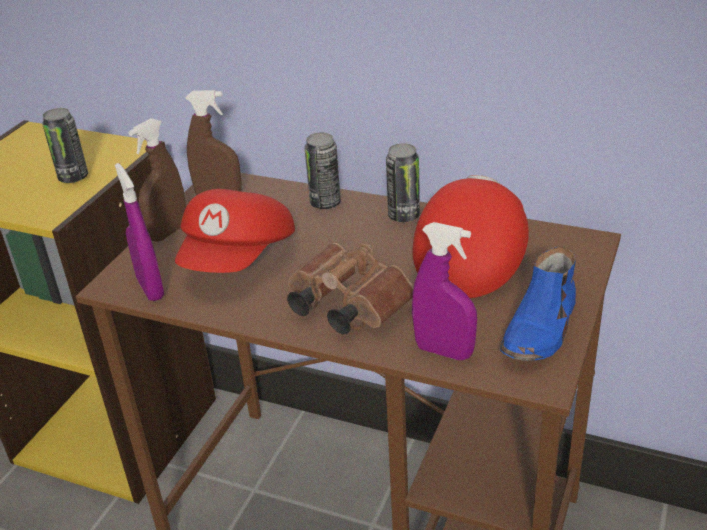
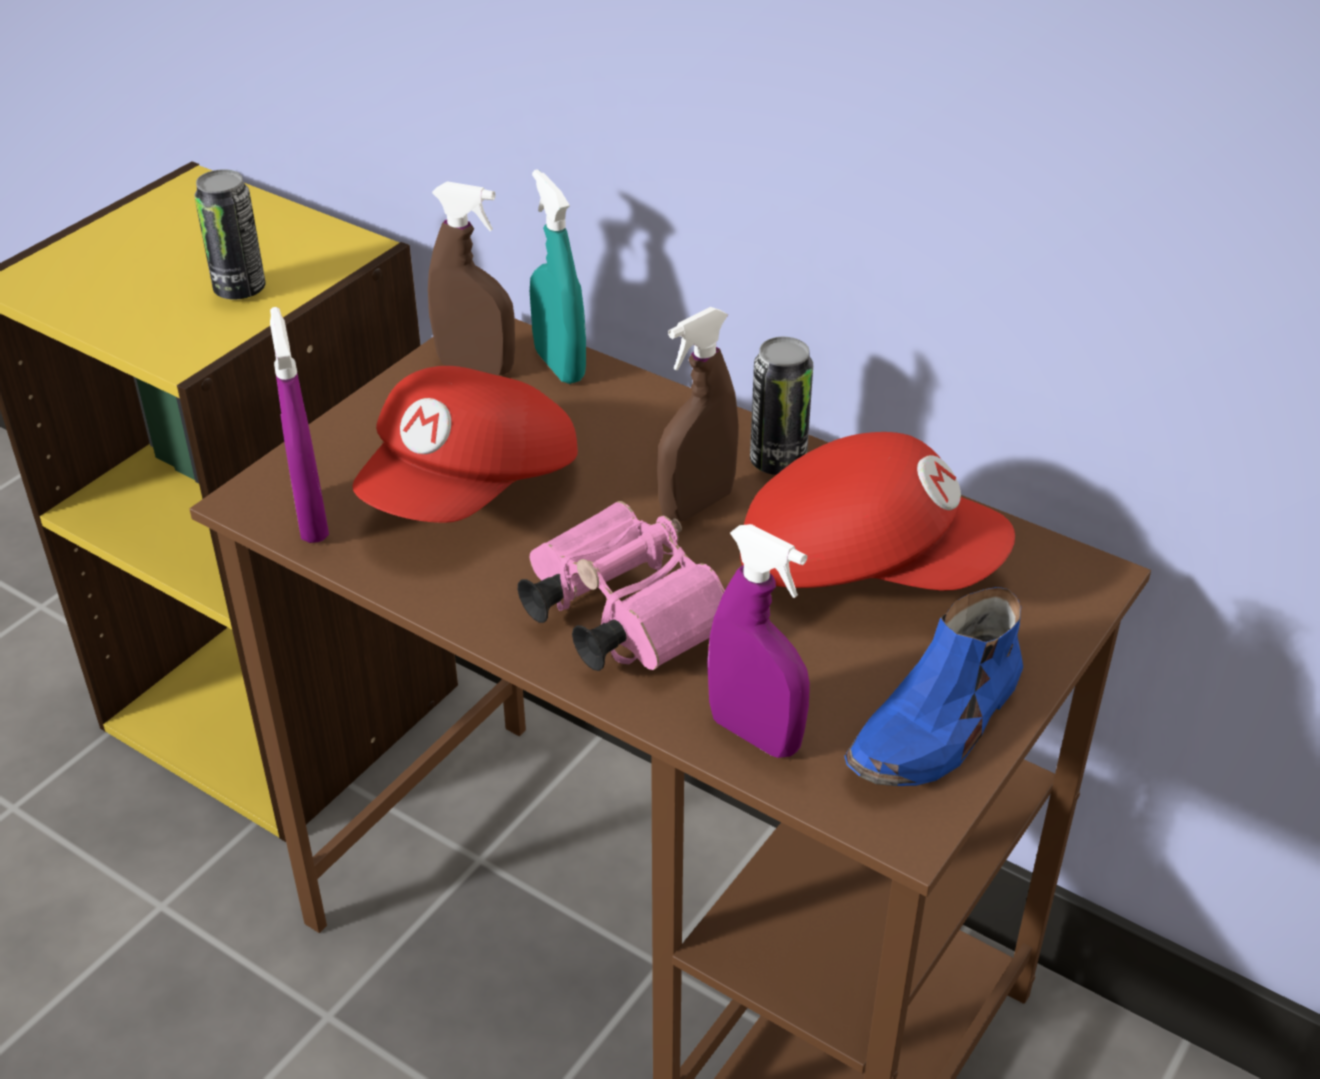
camera: 10 degrees right, 5 degrees up
(168, 232) = (372, 418): brown spray bottle -> brown spray bottle (696, 505)
(266, 190) = (559, 366): none -> turquoise spray bottle
(325, 203) = (651, 411): can -> none
(344, 306) = (618, 615): brown binoculars -> pink binoculars
(471, 257) = (865, 565): red cap -> red cap turned 75 degrees clockwise

